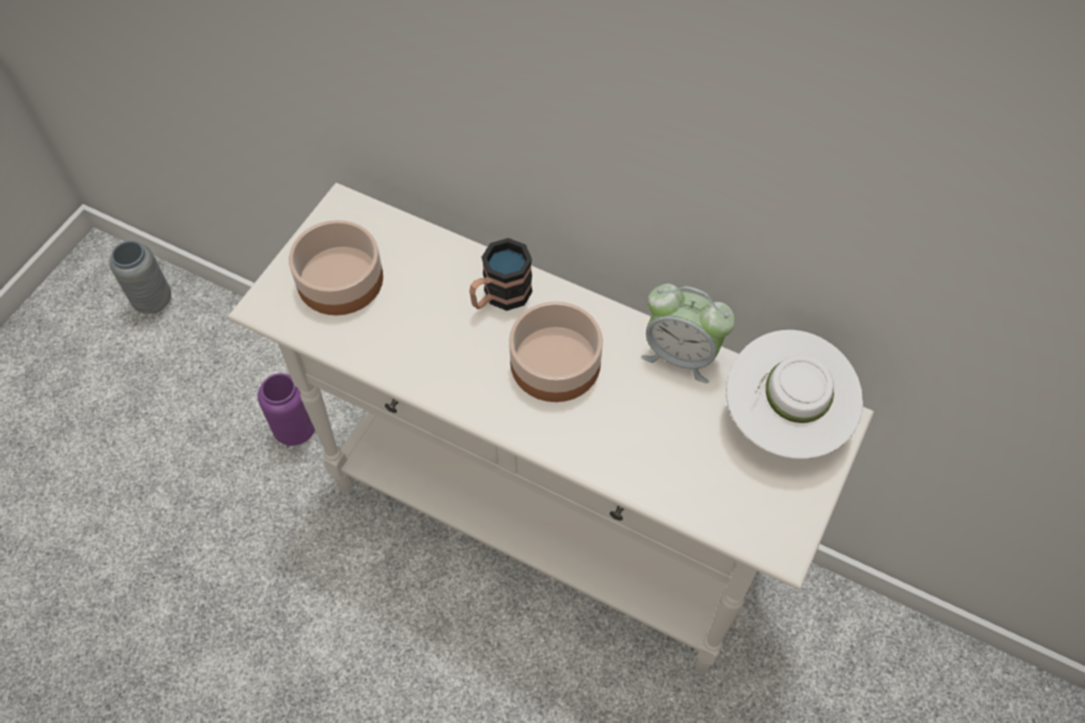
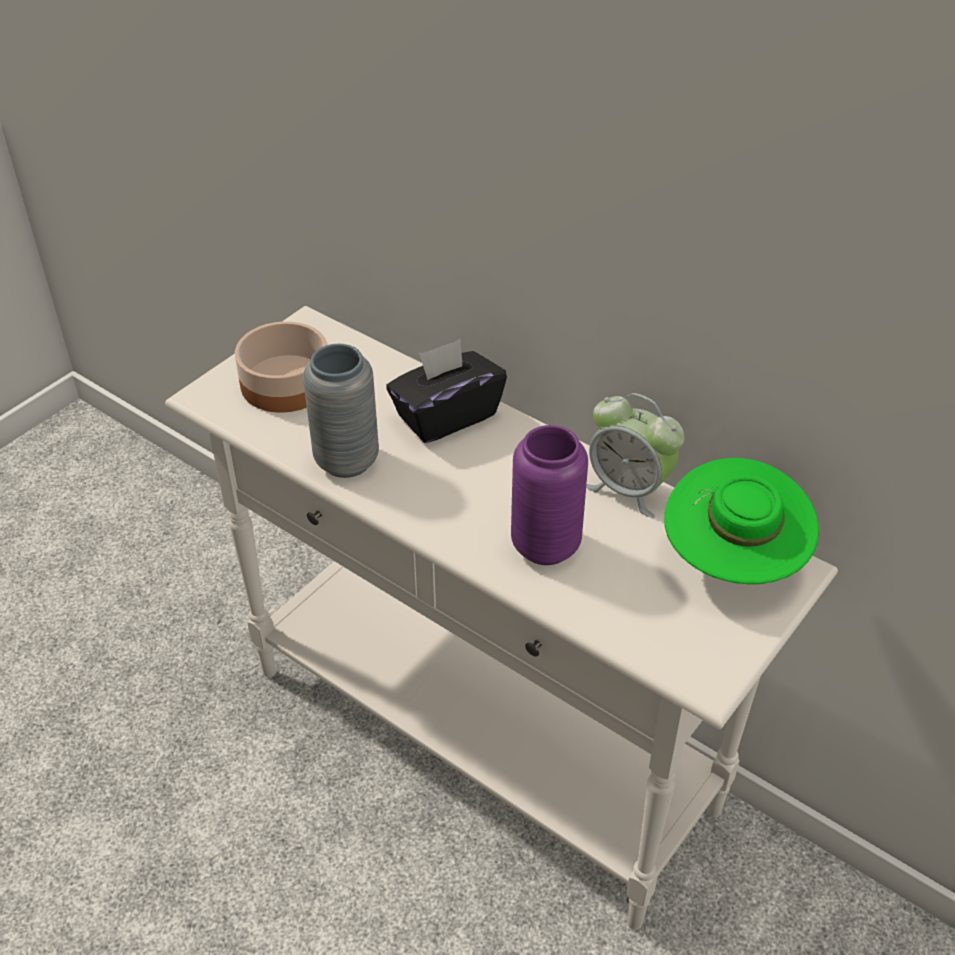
camera: 10 degrees right, 15 degrees down
(153, 301) = (118, 470): grey vase -> grey vase (346, 461)
(295, 430) = (231, 608): purple vase -> purple vase (545, 546)
(499, 296) = (446, 416): mug -> black tissue box
(557, 362) = (492, 479): bowl -> none
(784, 420) = (732, 561): white hat -> green hat

